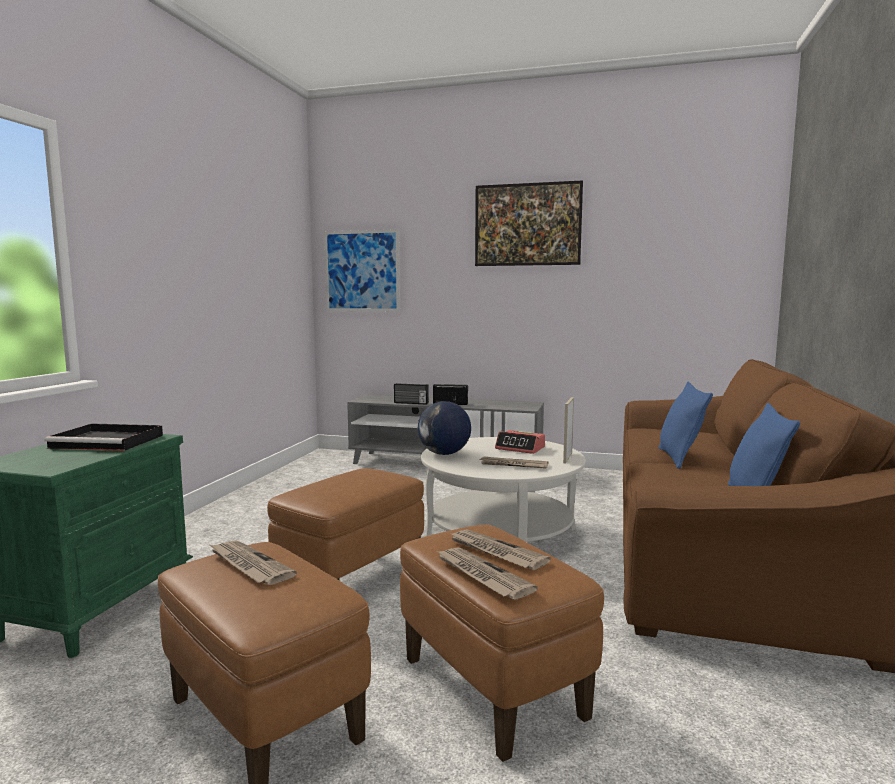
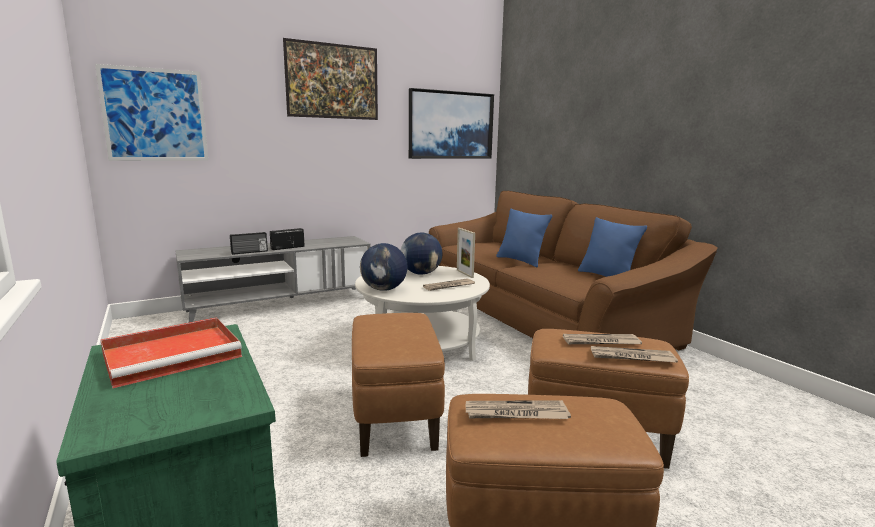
camera: 45 degrees left, 5 degrees up
(109, 441) = (175, 354): black tray -> red tray
(520, 448) = (421, 273): alarm clock -> globe
(692, 266) = (451, 125): none -> picture

